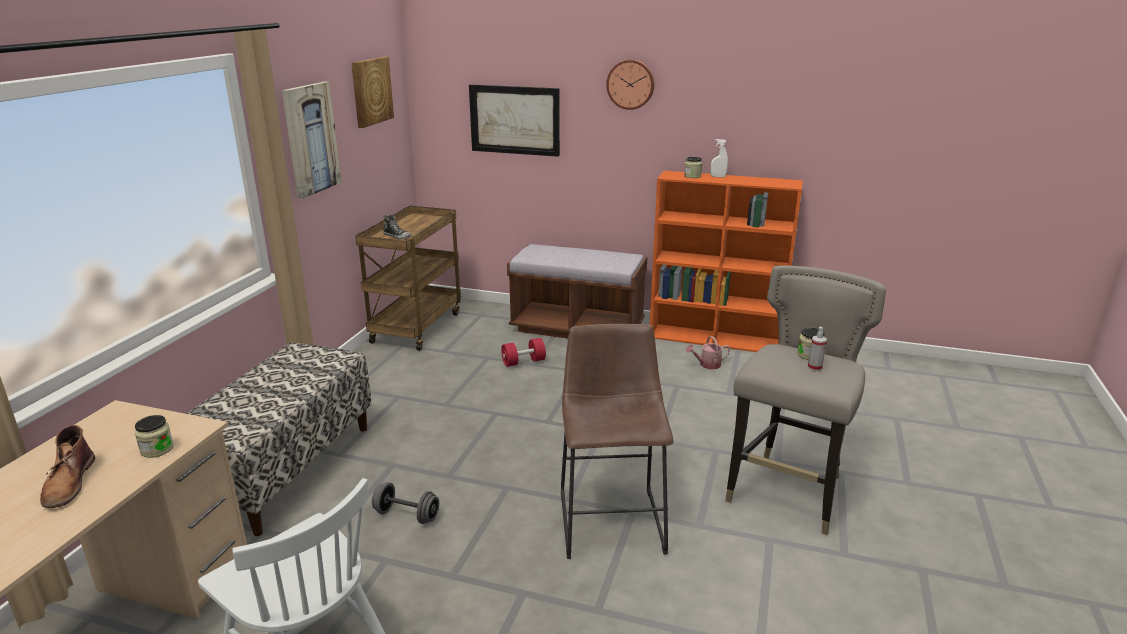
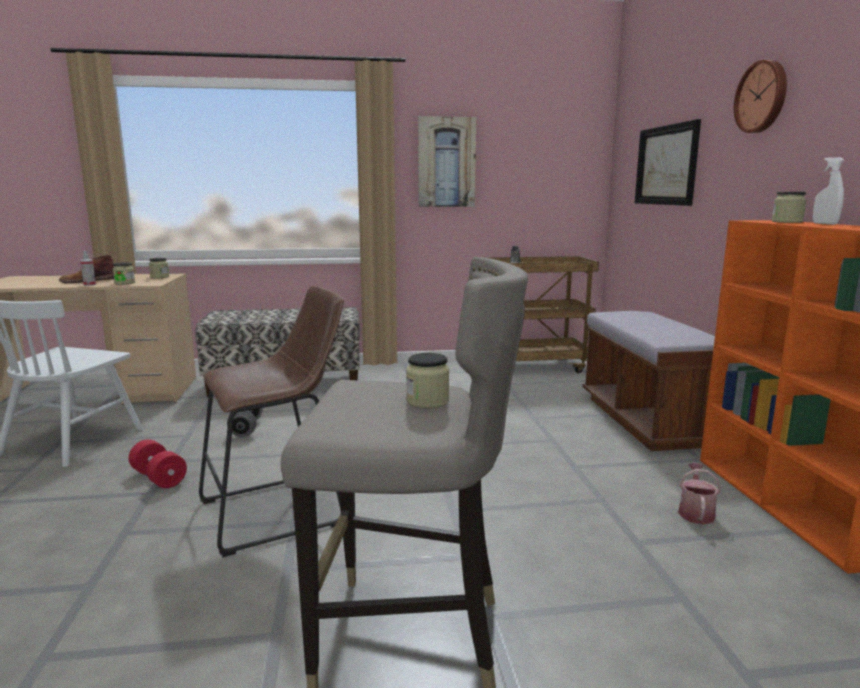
camera: 65 degrees right, 10 degrees down
(132, 421) = (159, 277): none -> jar
(371, 91) = (545, 136): picture -> none
(523, 362) = (533, 414): red dumbbell -> red dumbbell (159, 478)
(707, 365) = (695, 512): watering can -> watering can turned 60 degrees clockwise
(814, 367) = (384, 407): spray bottle -> spray bottle (89, 285)

